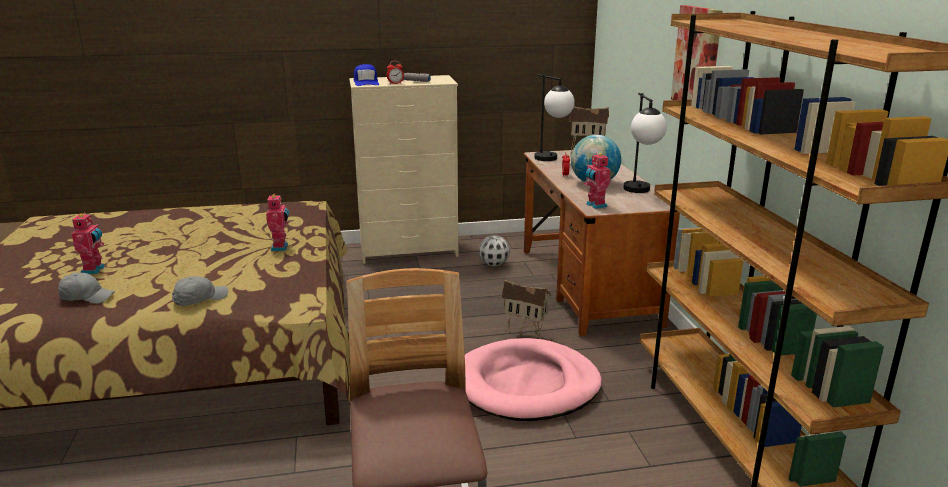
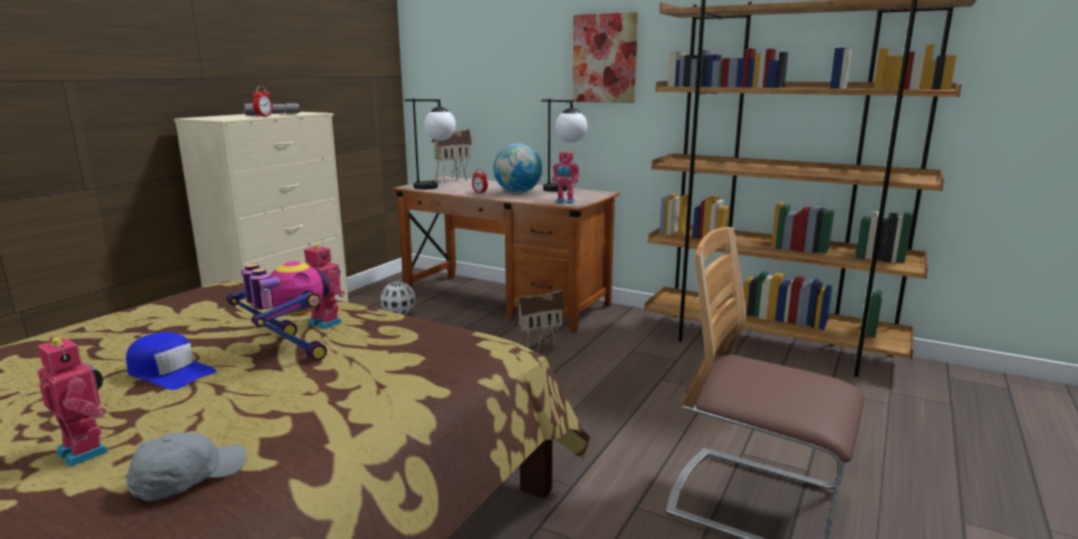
camera: 50 degrees left, 5 degrees down
(200, 299) = (381, 397): grey cap -> none
(233, 256) = (289, 350): none -> toy robot
(366, 82) = (221, 118): blue cap -> blue cap (169, 372)
(526, 385) = (614, 379): pink dog bed -> none

